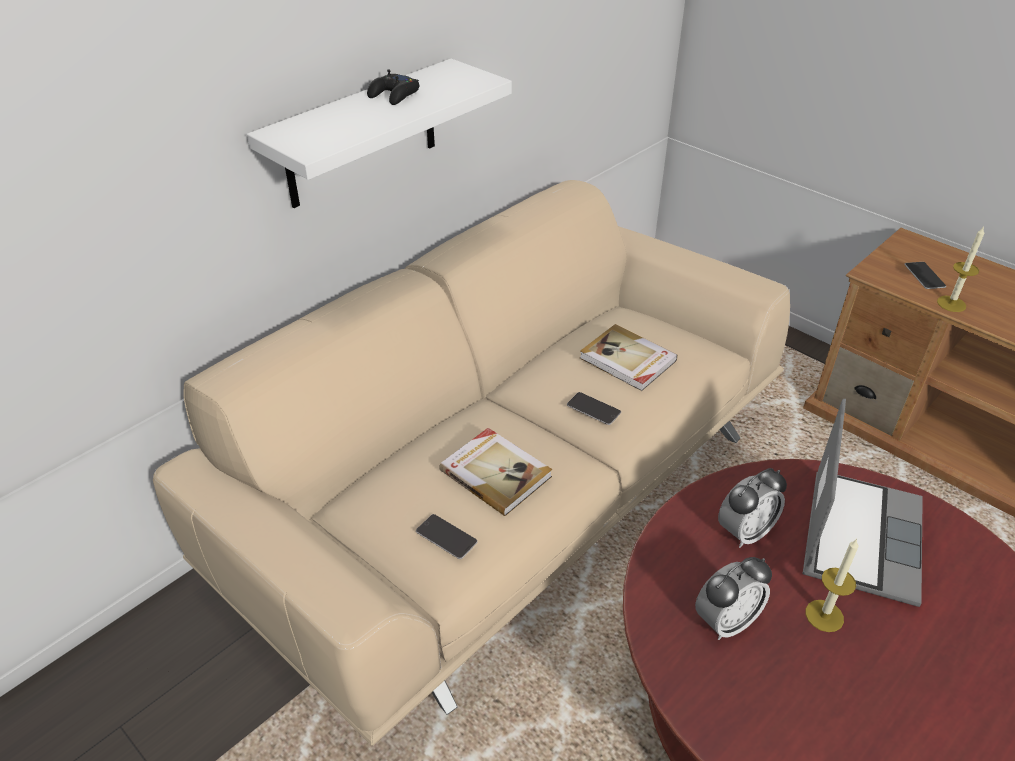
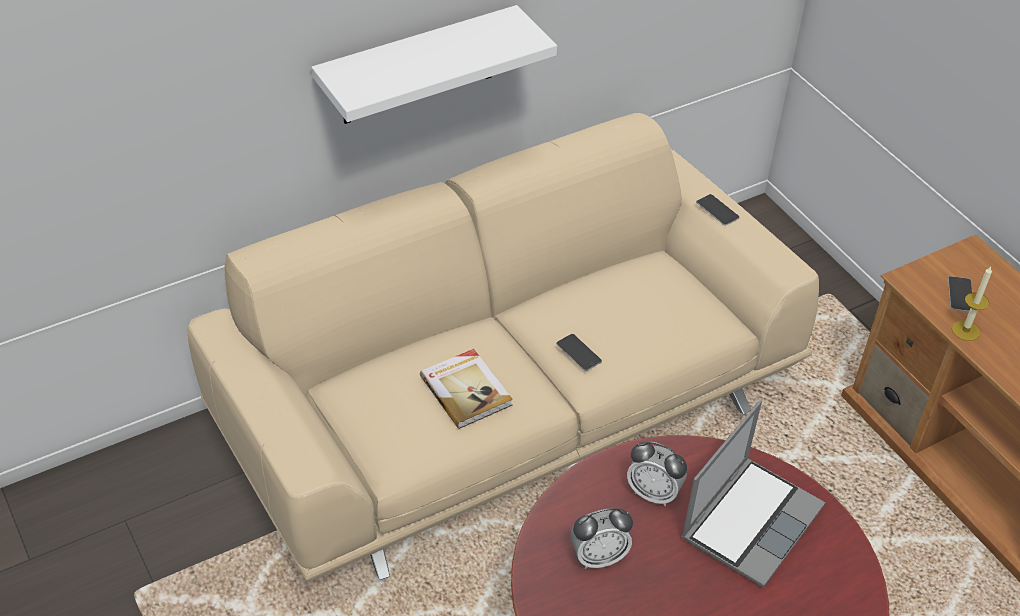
camera: 15 degrees right, 5 degrees up
(394, 95) = (447, 44): black game controller -> none
(446, 536) = (405, 433): phone -> phone (717, 210)
(627, 360) = (631, 313): book -> none
(745, 532) = (653, 493): alarm clock -> alarm clock turned 45 degrees clockwise
(824, 615) = (681, 574): candle -> none

